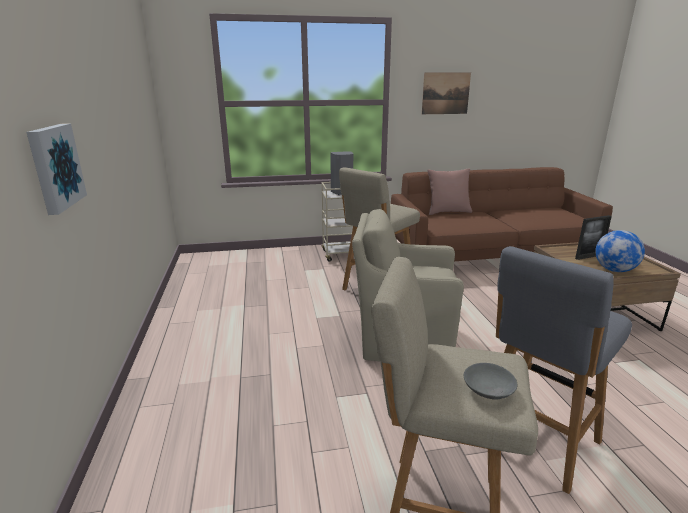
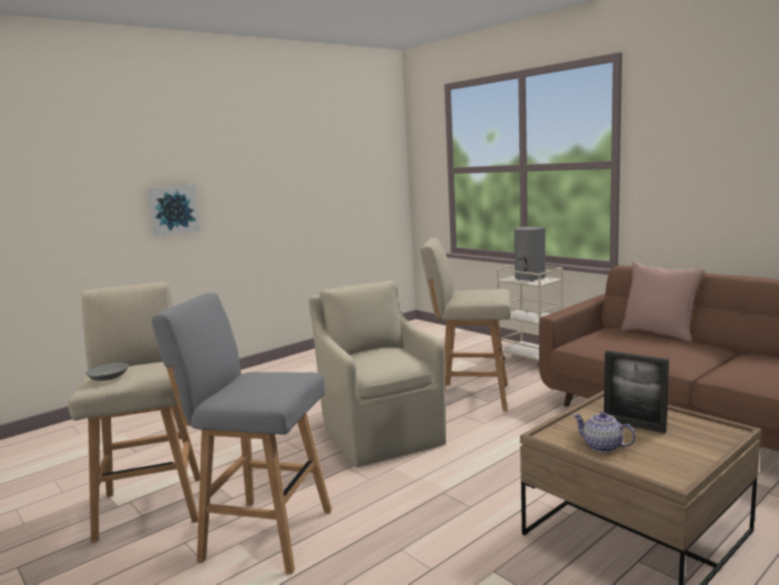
camera: 60 degrees right, 10 degrees down
(445, 93) = (708, 148): picture -> none
(614, 270) = (603, 447): globe -> teapot

